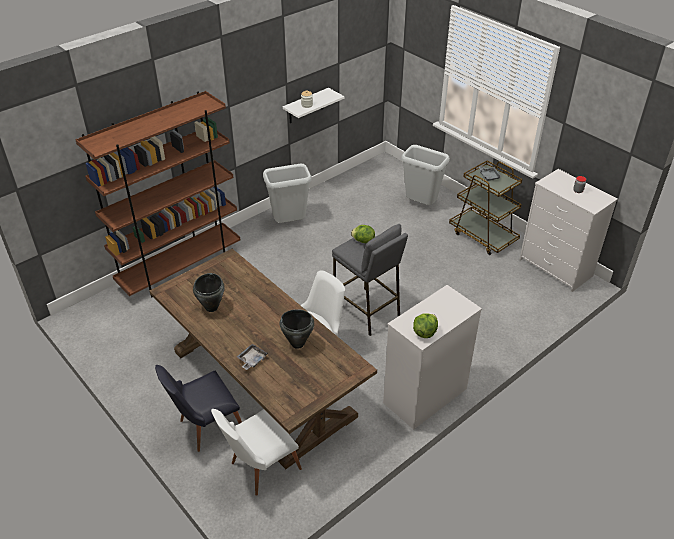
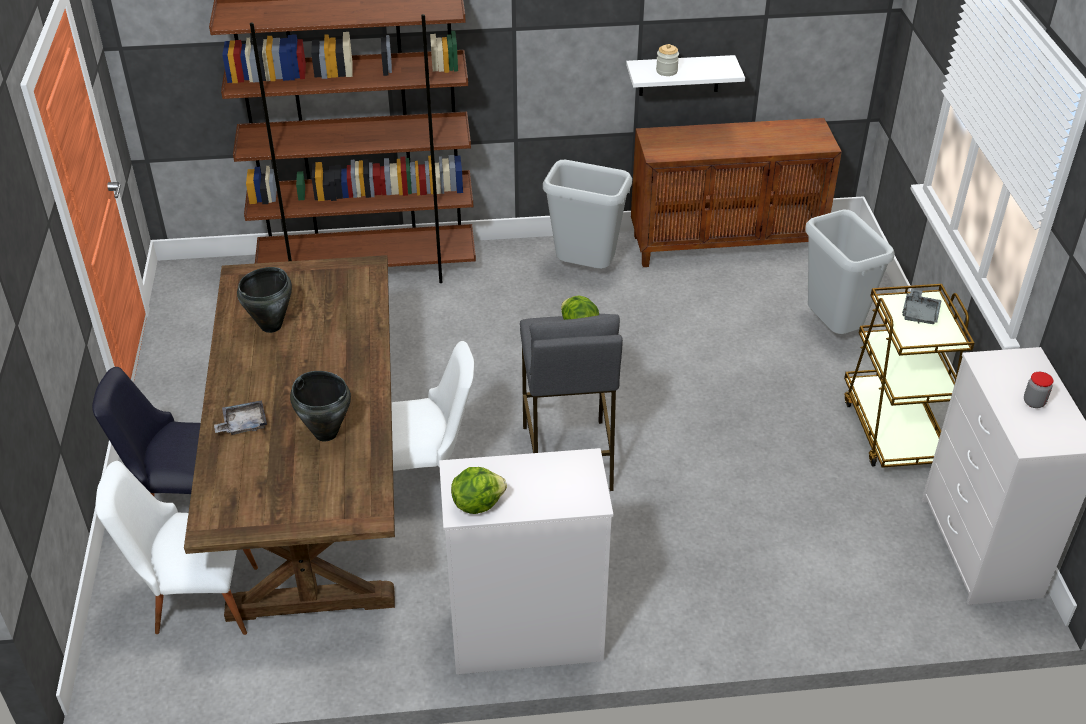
camera: 35 degrees right, 0 degrees up
(341, 186) = (726, 245): none -> brown cabinet

